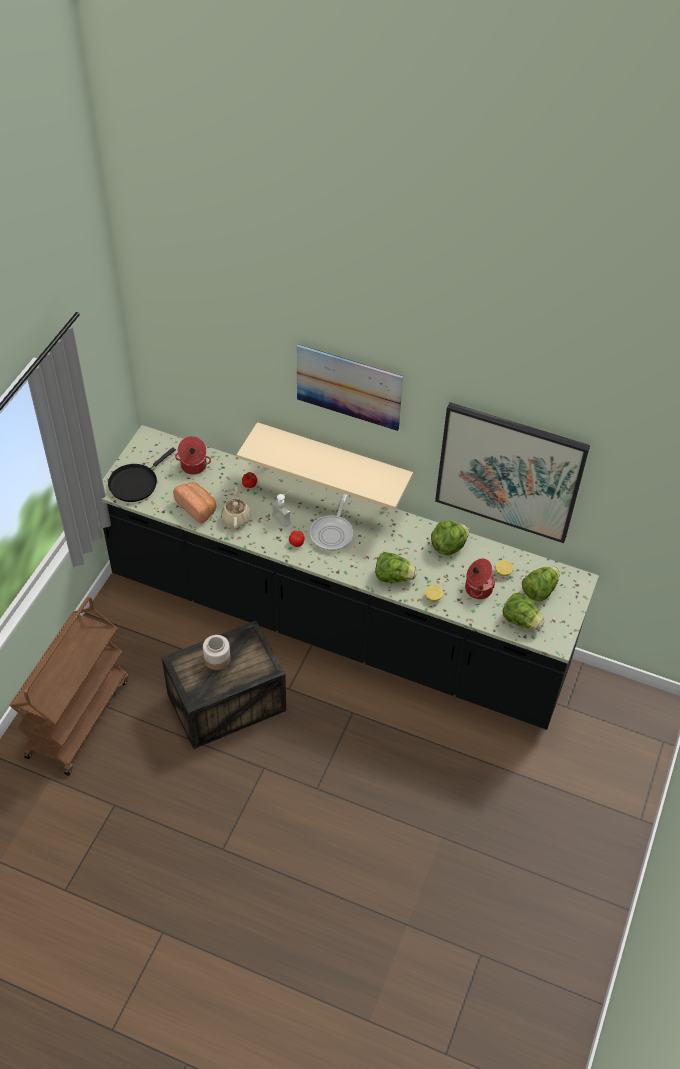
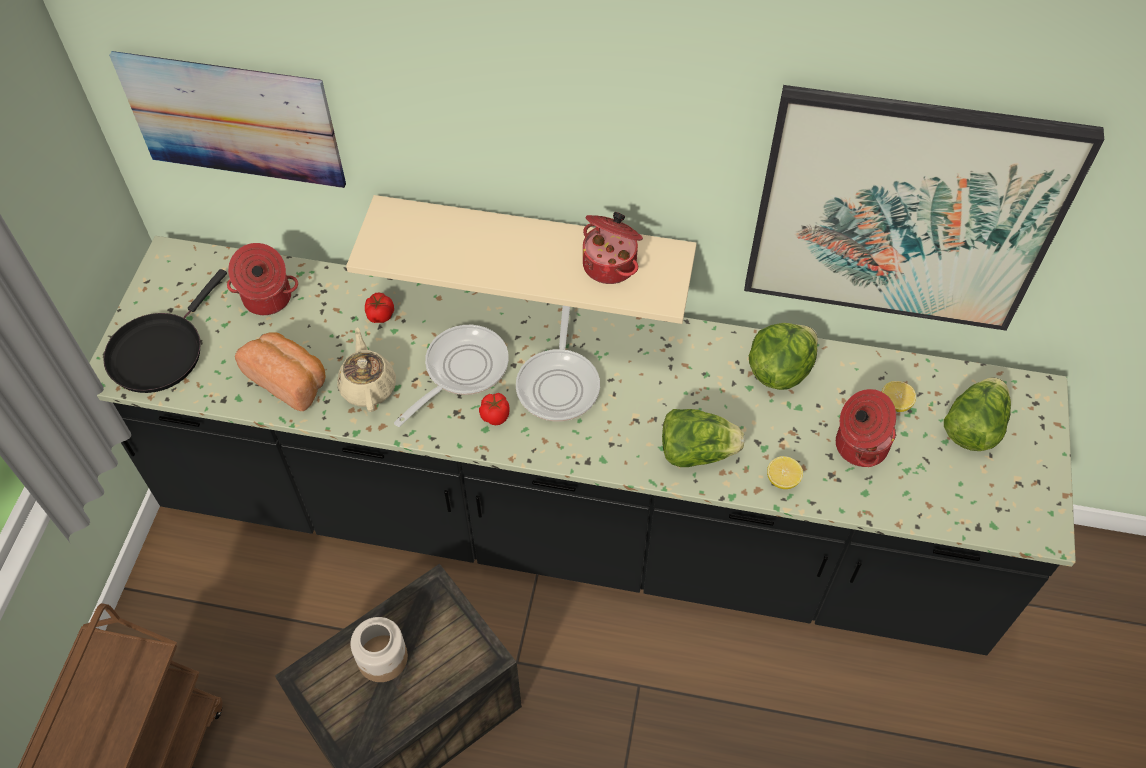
camera: 10 degrees left, 5 degrees up
(284, 518) = (461, 370): soap dispenser -> frying pan
(349, 387) = (557, 89): picture -> picture (233, 120)
(367, 475) = (611, 264): none -> cooking pot
(521, 620) = (960, 495): lettuce -> none

